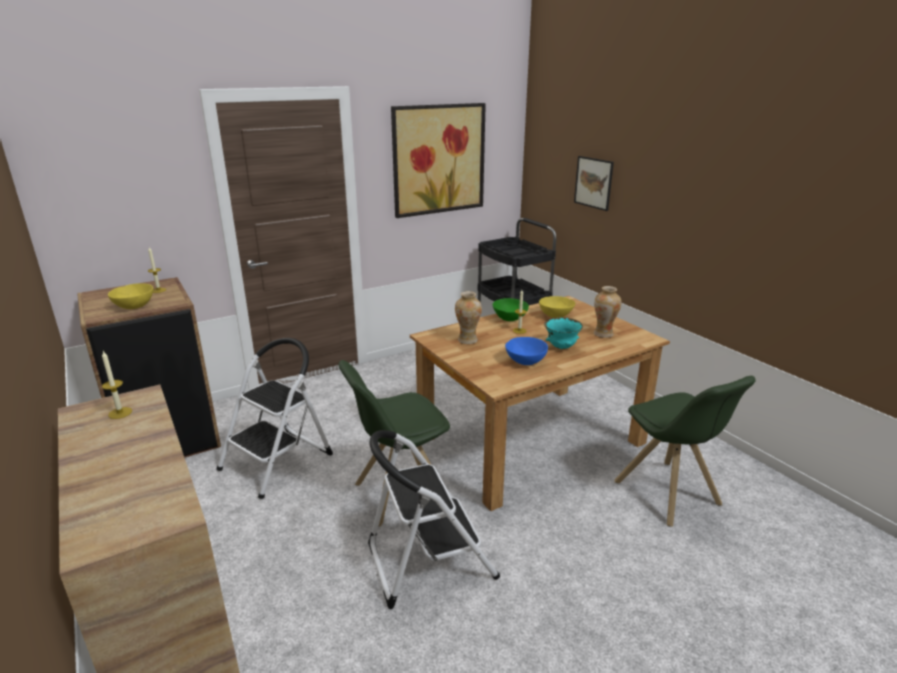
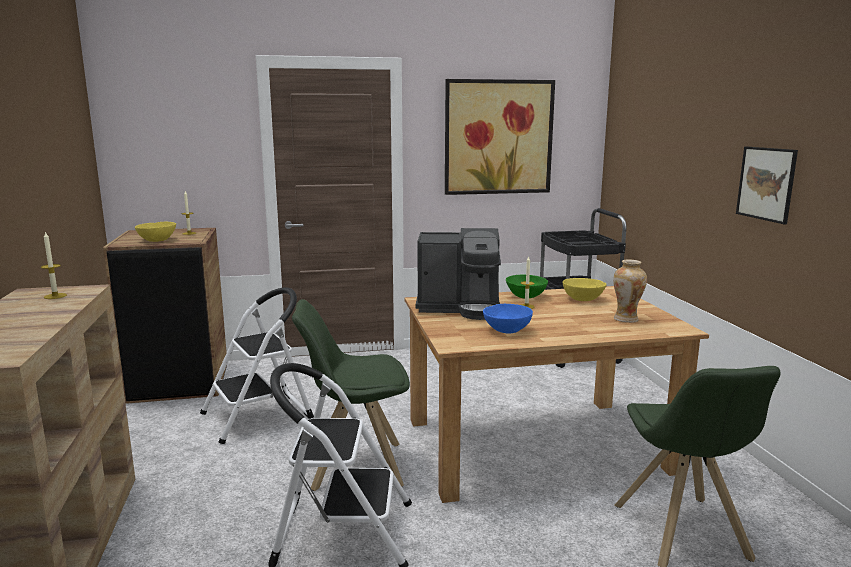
camera: 20 degrees right, 10 degrees down
(467, 340) = (460, 307): vase -> coffee machine
(561, 347) = (561, 324): turquoise bowl -> none
(593, 183) = (665, 161): picture -> picture (766, 183)

